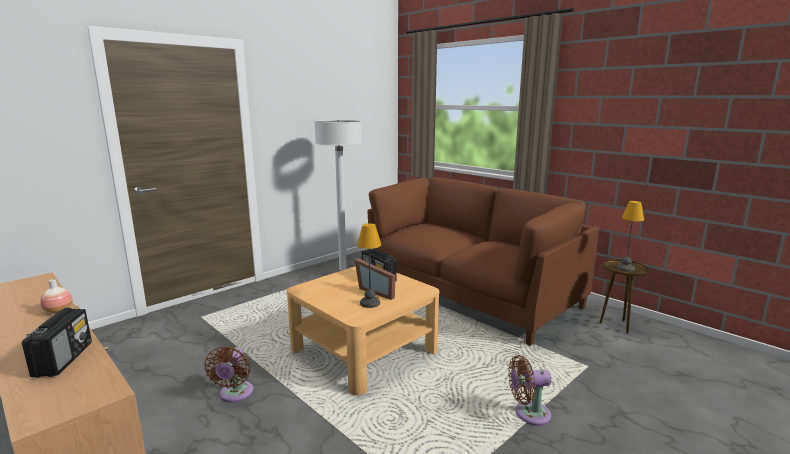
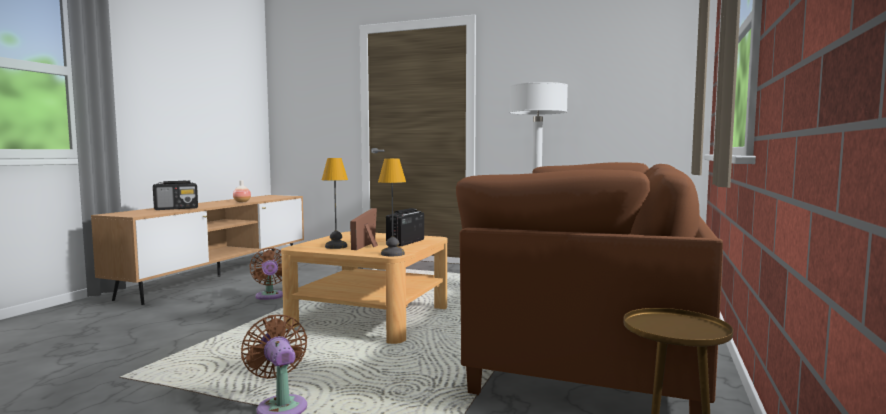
camera: 65 degrees right, 10 degrees down
(235, 394) = (270, 296): brown fan -> brown fan turned 90 degrees counterclockwise
(625, 268) = (670, 327): table lamp -> table lamp (392, 254)

